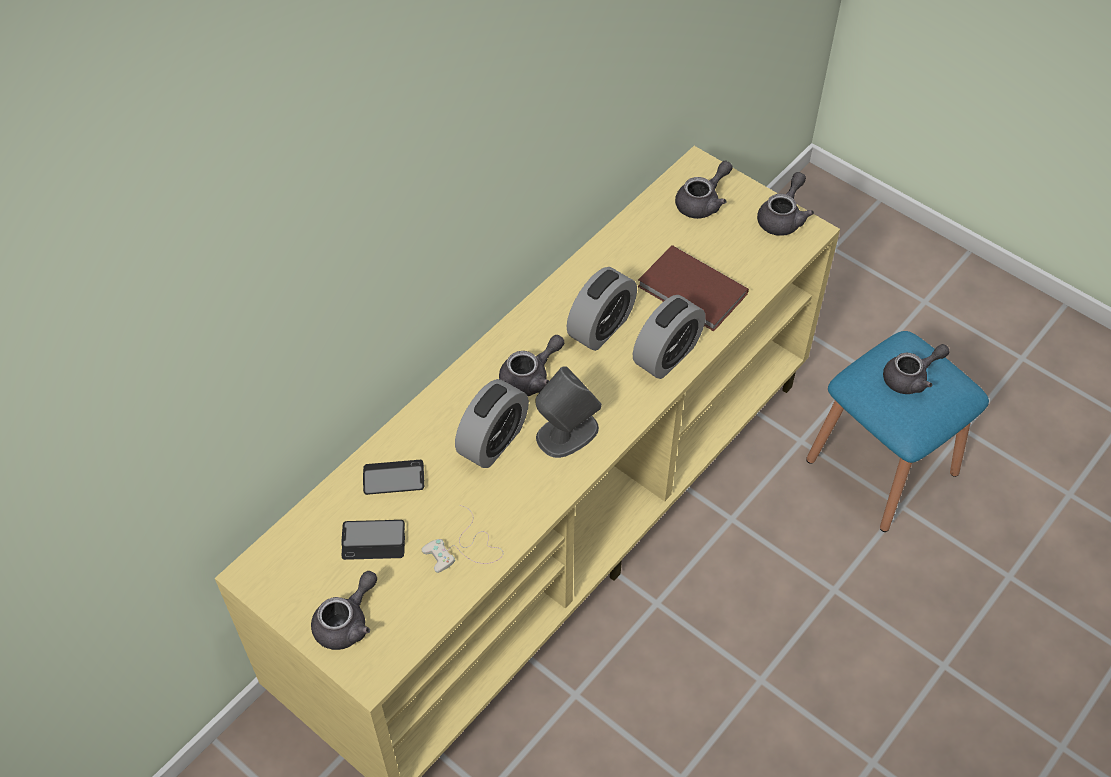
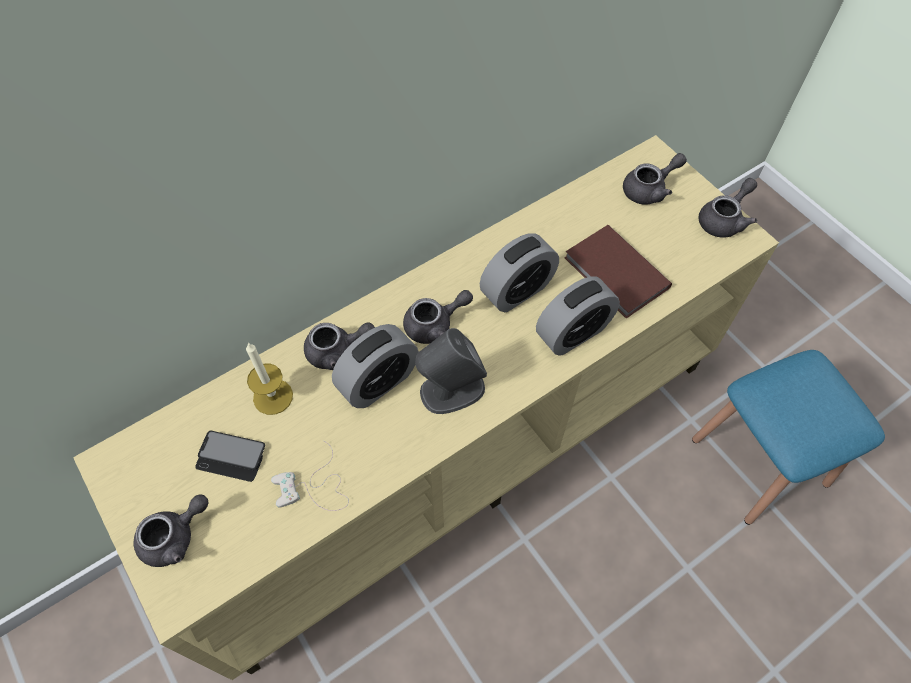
camera: 15 degrees right, 5 degrees up
(393, 478) = (273, 396): phone -> candle
(911, 378) = (812, 399): grey teapot -> grey teapot (337, 351)

